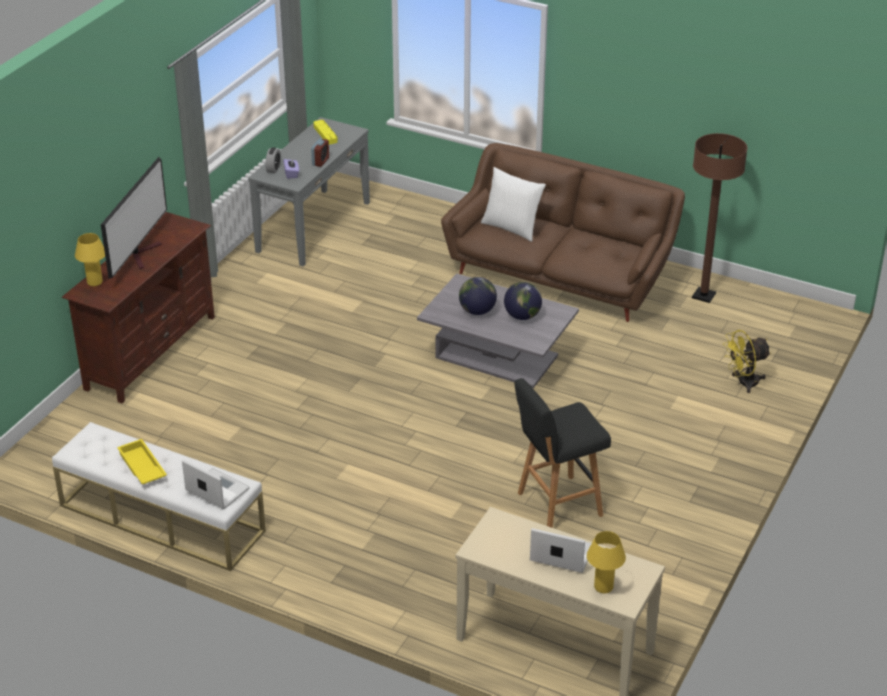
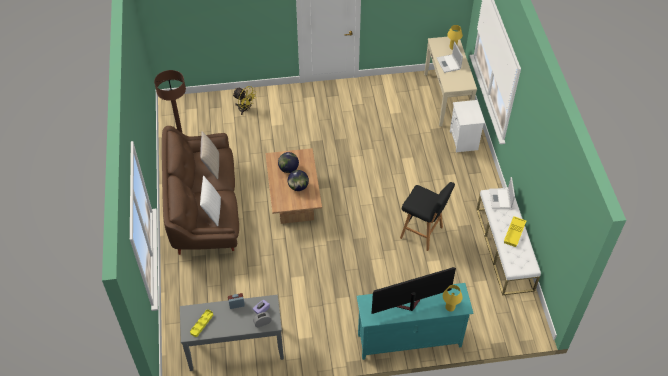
camera: 125 degrees left, 15 degrees up
(150, 352) = (409, 341): brown tv stand -> turquoise tv stand
(422, 605) = (464, 140): none -> white nightstand
(497, 357) = (294, 198): grey coffee table -> brown coffee table
(557, 505) = (375, 130): black stool -> black stool (423, 233)
(599, 253) = (211, 166): none -> beige pillow

